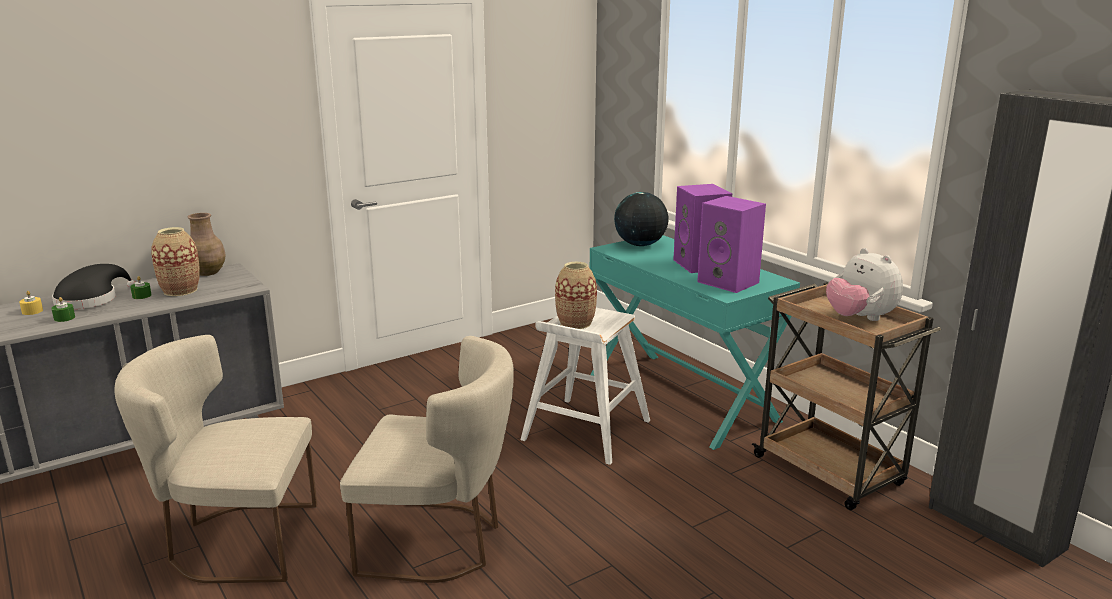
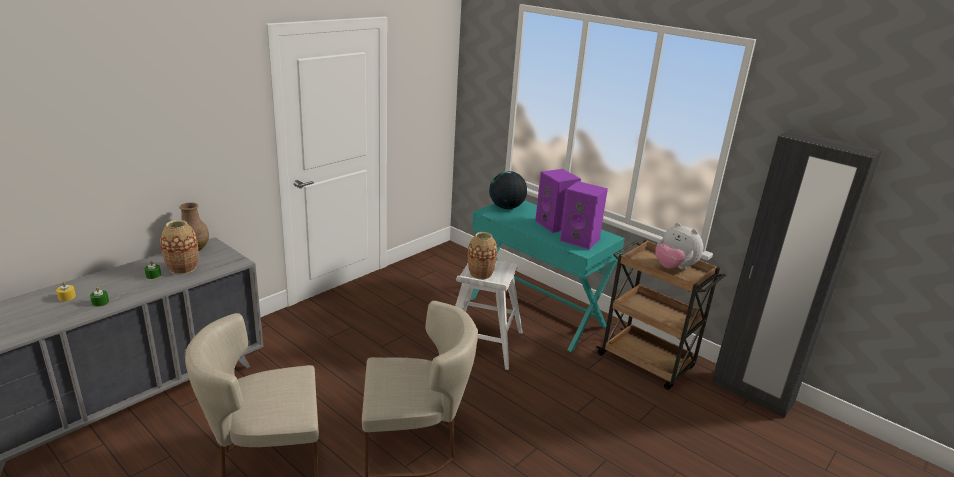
camera: 15 degrees left, 5 degrees up
(90, 300) = (111, 282): black hat -> none

